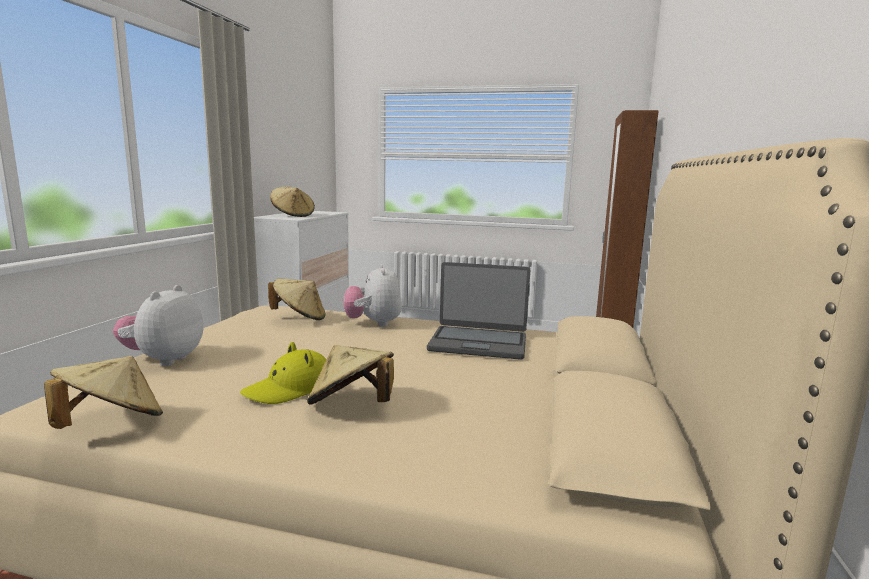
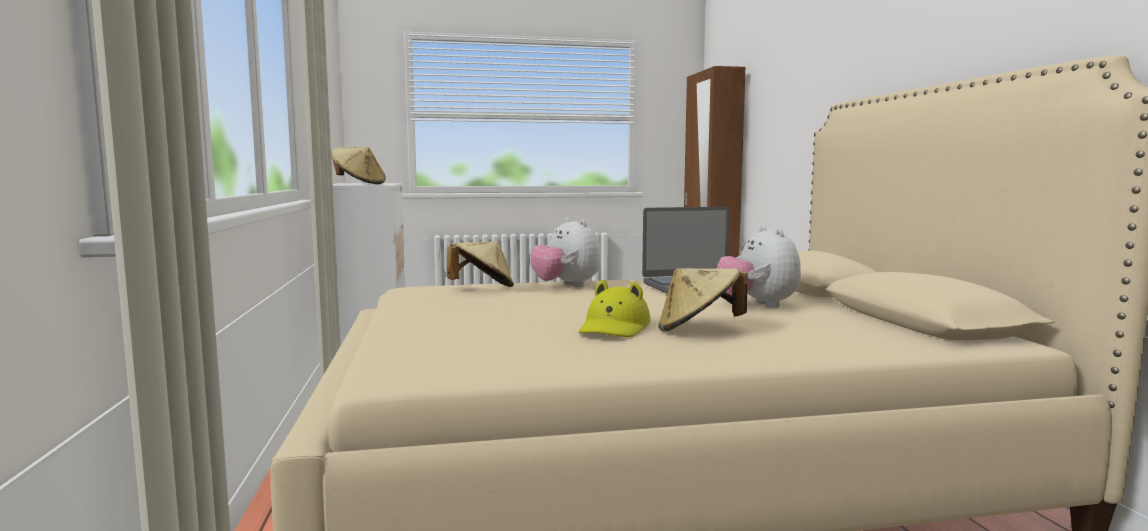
camera: 25 degrees left, 5 degrees down
(112, 424) = (511, 369): beige hat -> none
(164, 360) = (419, 330): plush toy -> plush toy (757, 305)

